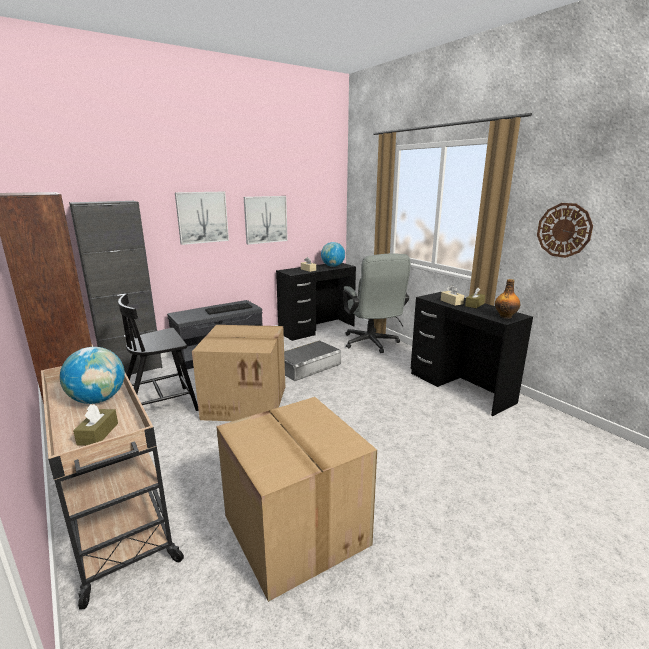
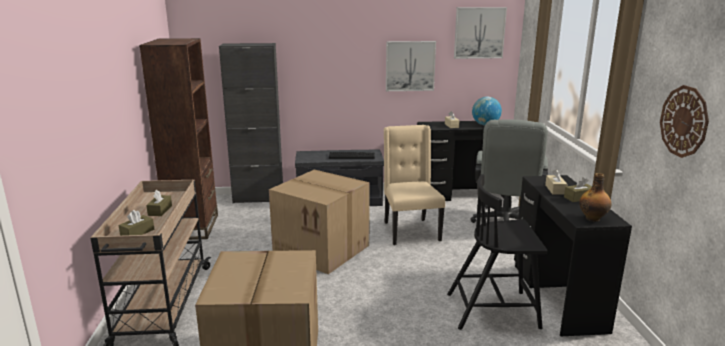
camera: 30 degrees right, 0 degrees up
(98, 400) = (160, 210): globe -> brown tissue box
(160, 407) = (253, 235): black chair -> black chair (494, 310)
(202, 217) = (340, 61): picture -> picture (479, 33)
(307, 366) = (410, 231): grey storage box -> beige chair

